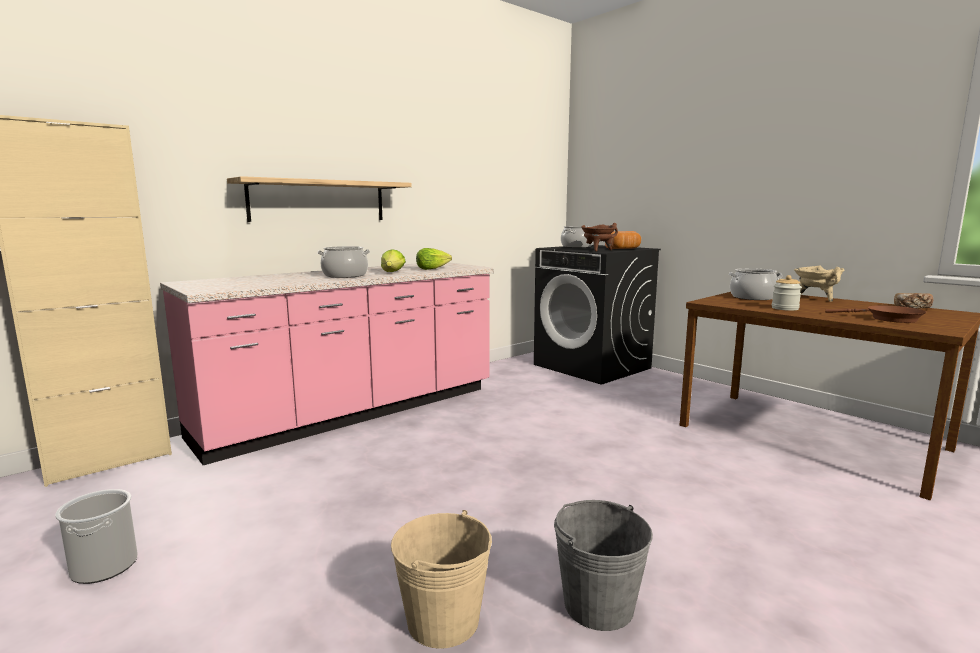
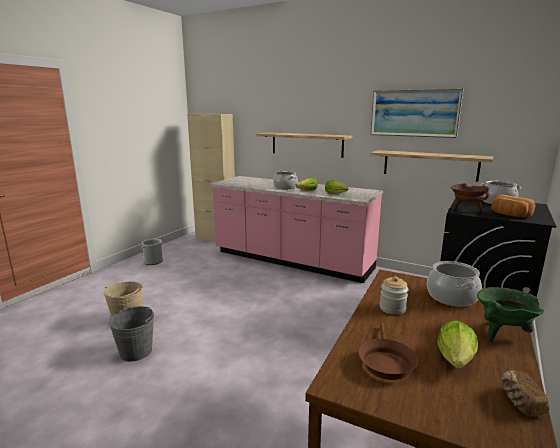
camera: 70 degrees right, 5 degrees up
(462, 154) = (414, 113): none -> picture
(482, 221) = (430, 165): none -> shelf
(816, 298) = (502, 333): beige cooking pot -> green cooking pot
(867, 308) = (456, 359): none -> lettuce

